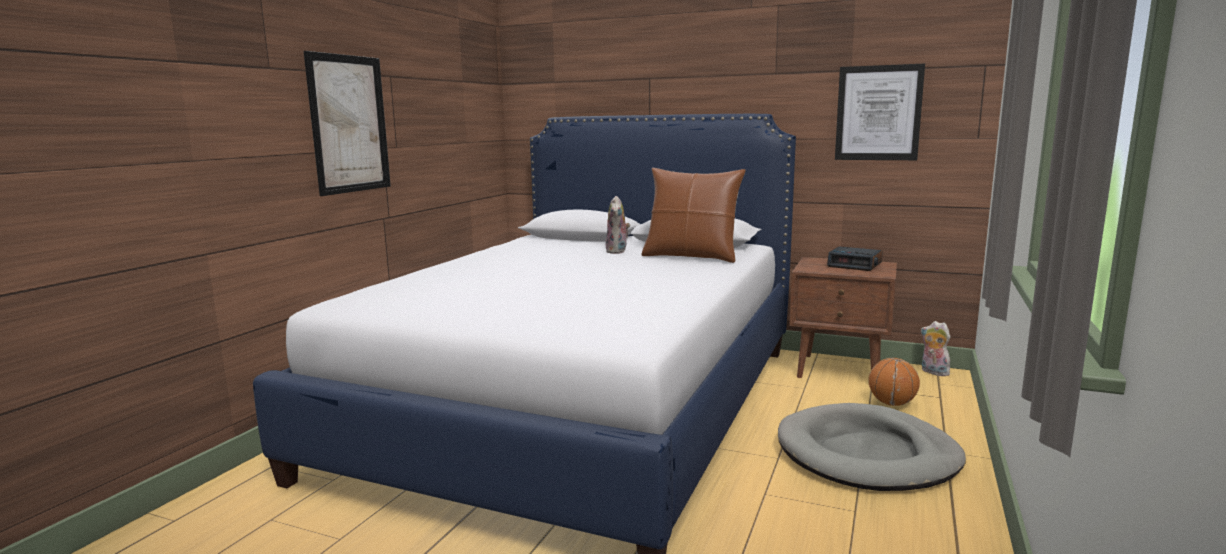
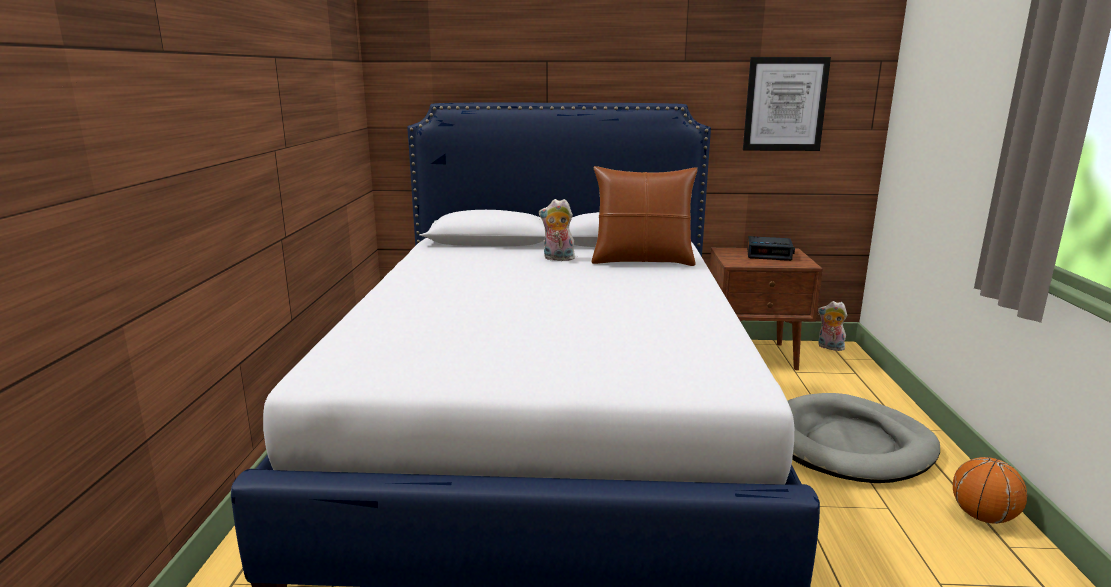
camera: 20 degrees left, 5 degrees up
(349, 124) = (246, 123): picture -> none
(618, 251) = (557, 259): plush toy -> plush toy turned 120 degrees clockwise
(892, 404) = (824, 386): basketball -> basketball (982, 517)

